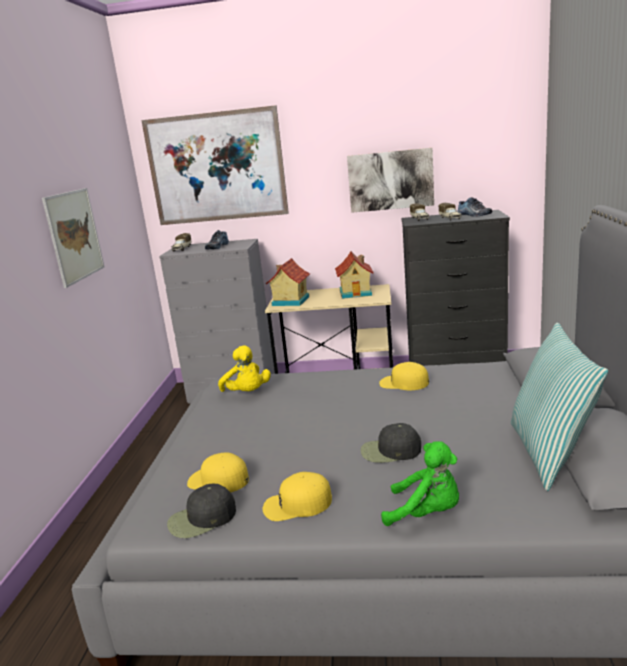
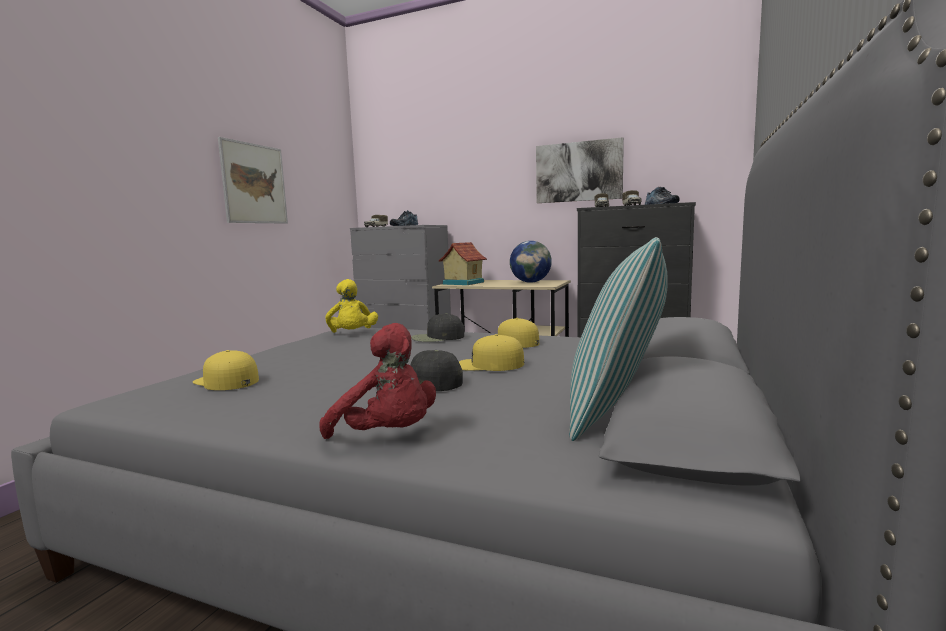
camera: 15 degrees right, 10 degrees down
(201, 519) = (161, 404): black cap -> black cap (437, 337)
(216, 167) = (418, 157): picture -> none
(297, 504) = (264, 407): yellow cap -> yellow cap (489, 364)
(356, 293) = (530, 282): toy house -> globe
(426, 513) = (388, 436): green plush toy -> red plush toy

